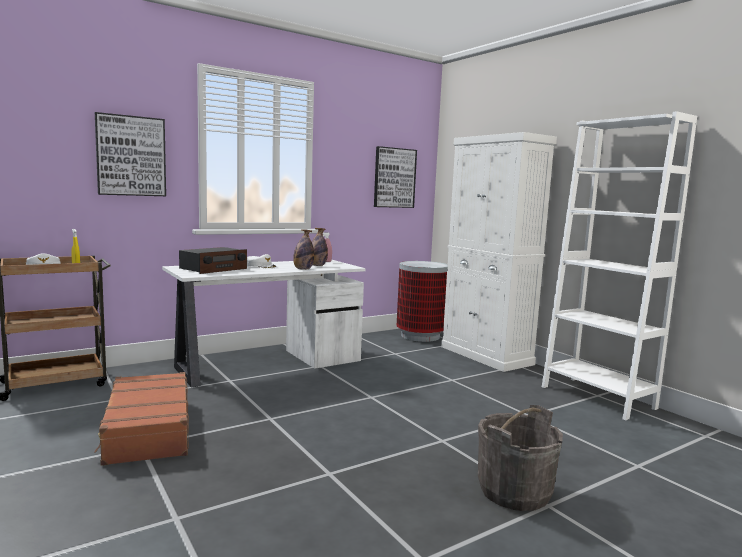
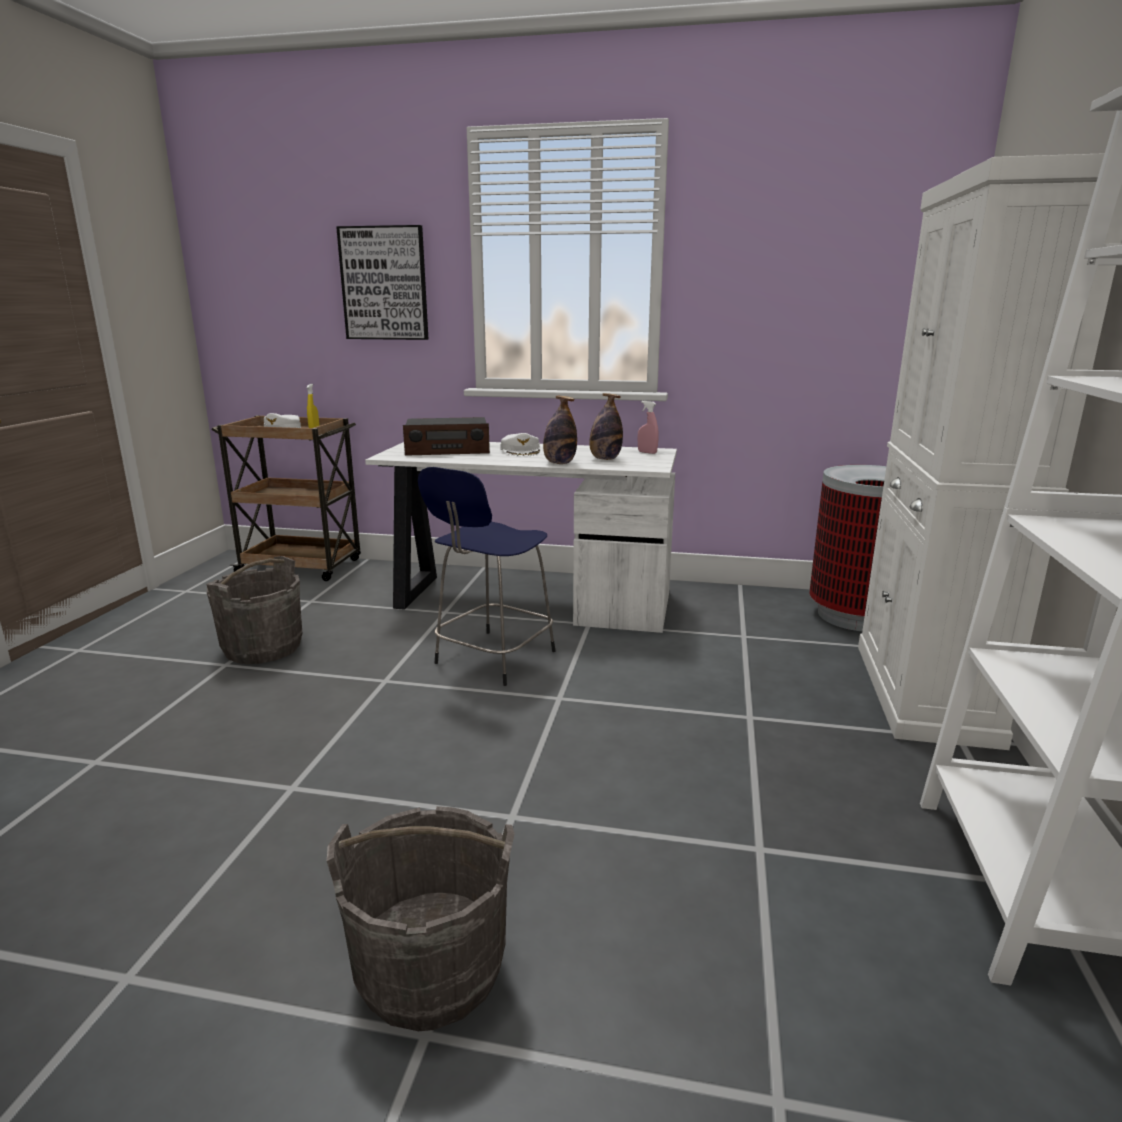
camera: 45 degrees right, 10 degrees up
(147, 430) = (263, 648): brown suitcase -> grey bucket
(306, 392) = (492, 659): none -> blue stool
(394, 178) = (850, 292): picture -> none

